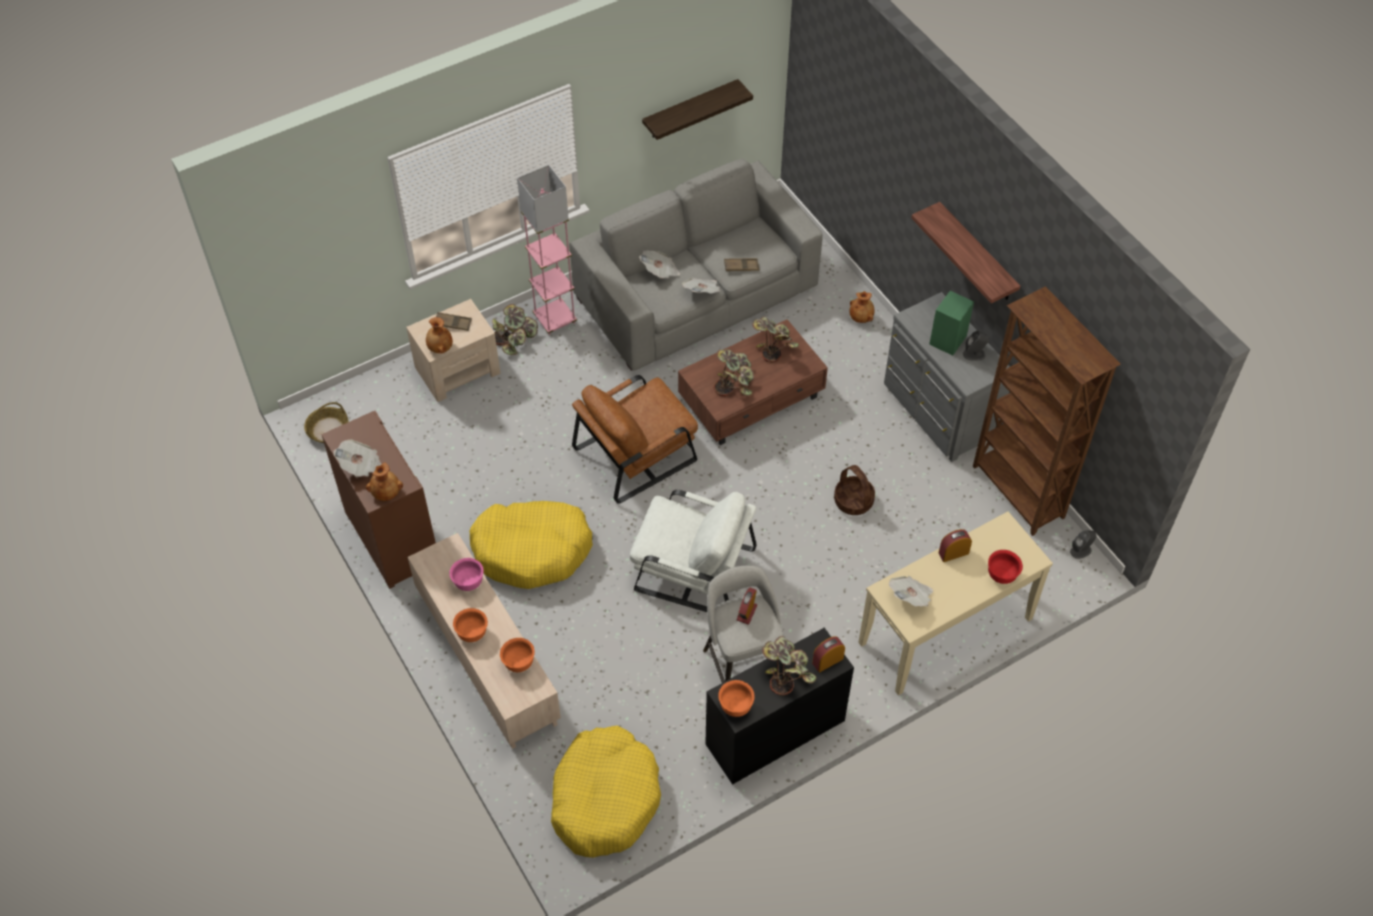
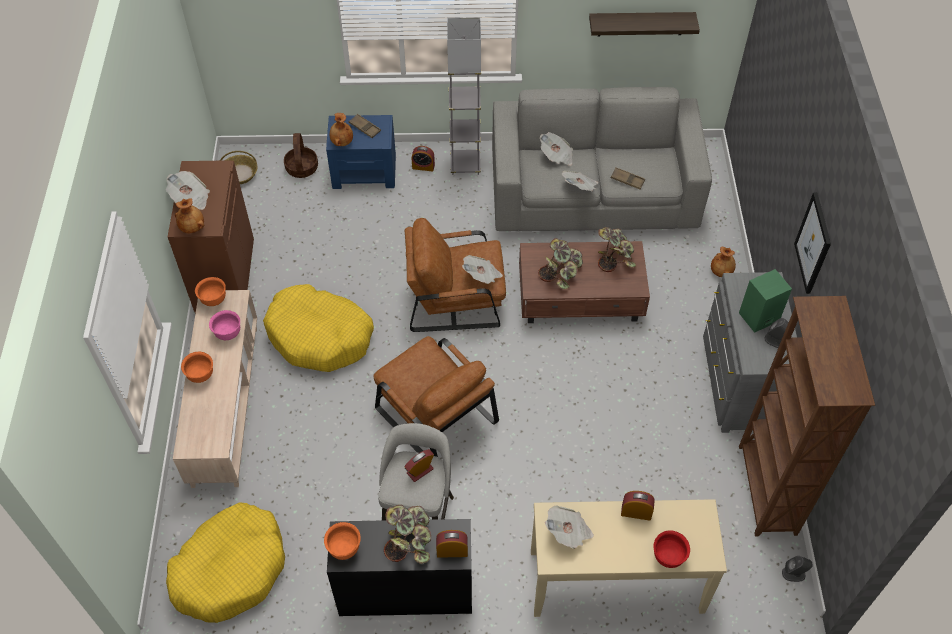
camera: 30 degrees right, 0 degrees up
(458, 370) = (364, 171): beige nightstand -> blue nightstand
(514, 339) = (423, 166): potted plant -> alarm clock
(519, 663) = (217, 418): orange bowl -> orange bowl (213, 299)
(555, 319) = (465, 164): pink floor lamp -> grey floor lamp
(667, 417) = (482, 276): none -> newspaper
(692, 568) = (434, 414): white armchair -> brown armchair
(854, 501) = (610, 424): basket -> basket (302, 168)
(977, 253) = (813, 243): shelf -> picture

